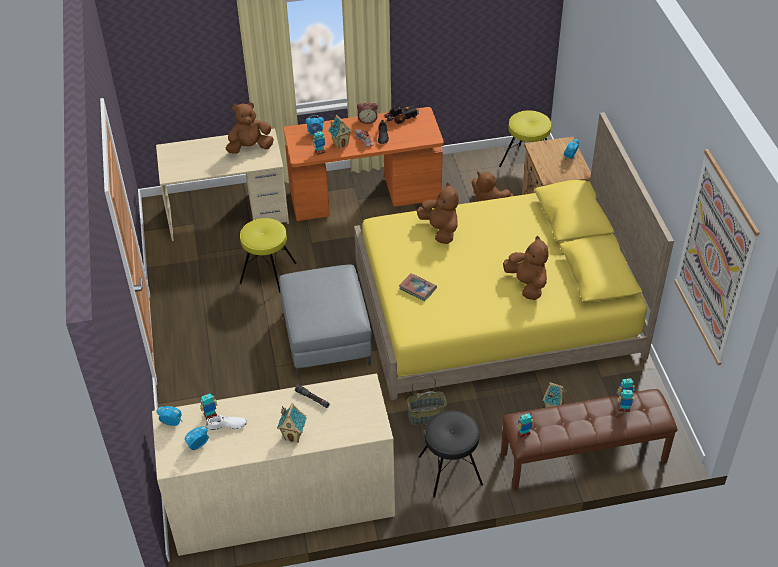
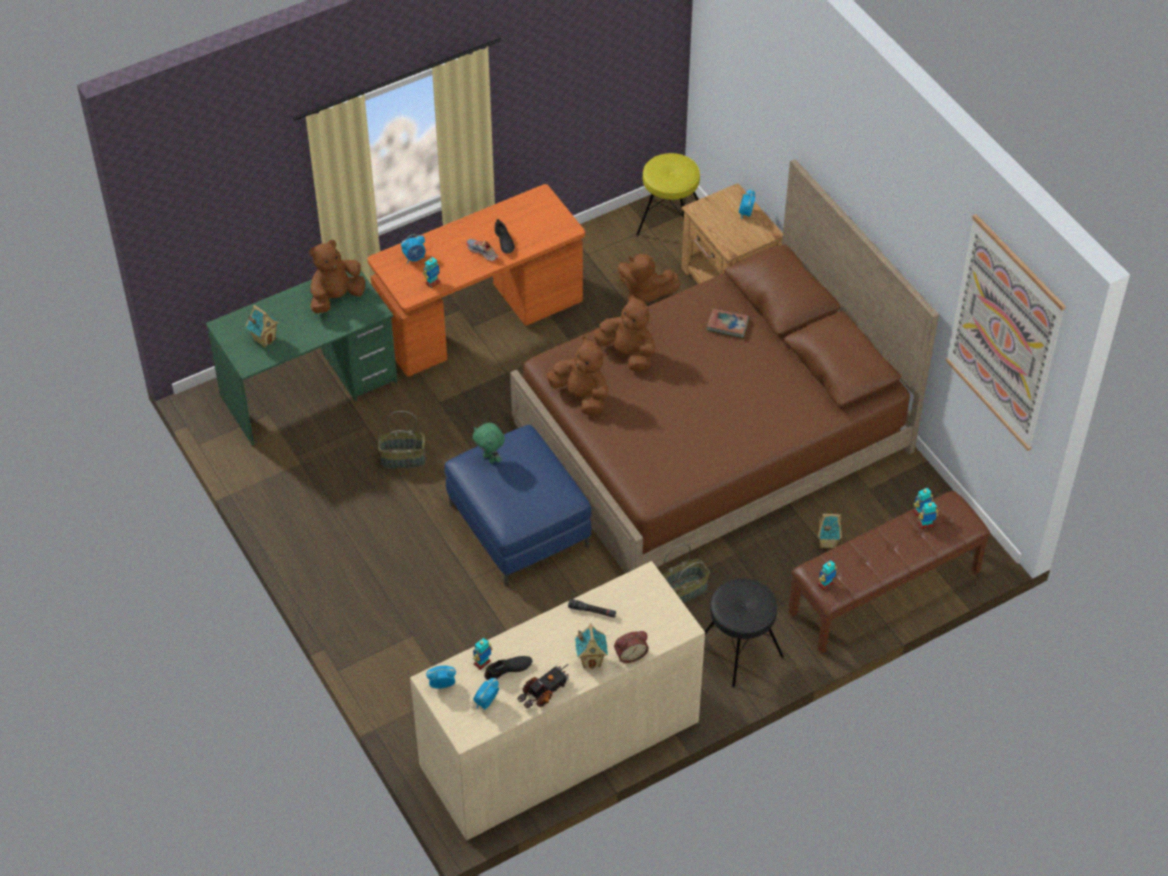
camera: 20 degrees left, 5 degrees up
(227, 425) = (508, 670): white shoe -> black shoe
(228, 214) = (309, 390): beige desk -> green desk
(267, 273) = (402, 459): yellow stool -> basket
(311, 279) = (490, 458): none -> green plush toy
(327, 337) = (519, 525): grey ottoman -> blue ottoman
(340, 143) = (454, 265): toy house -> toy house (264, 339)
(367, 120) = (473, 222): alarm clock -> alarm clock (630, 654)
(402, 118) = (518, 209): toy truck -> toy truck (544, 692)
(417, 288) = (634, 438): book -> book (727, 325)
(496, 311) = (712, 436): yellow bed -> brown bed
(527, 284) = (762, 400): brown plush toy -> brown plush toy (581, 396)

